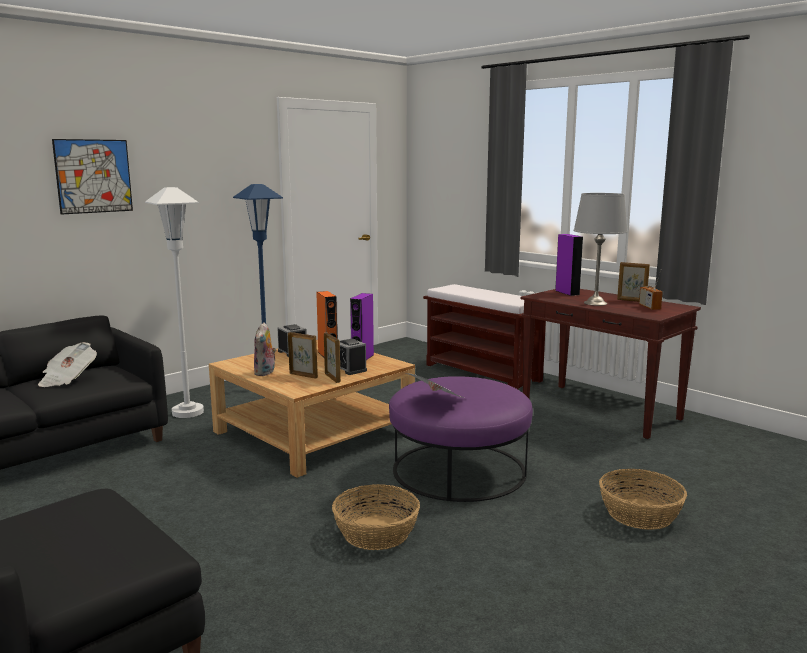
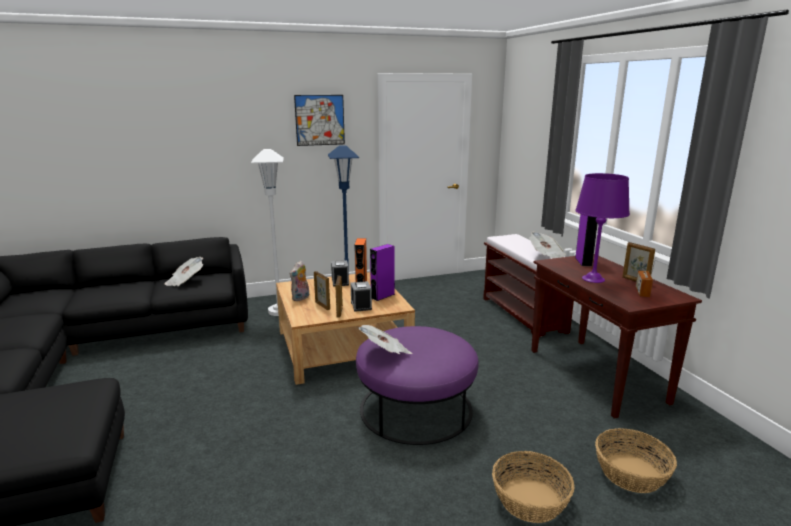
camera: 25 degrees right, 5 degrees up
(93, 176) = (227, 138): picture -> picture (320, 120)
(375, 533) = (301, 451): basket -> basket (630, 473)
(511, 298) = (546, 256): none -> newspaper
(595, 303) = (593, 279): grey table lamp -> purple table lamp

